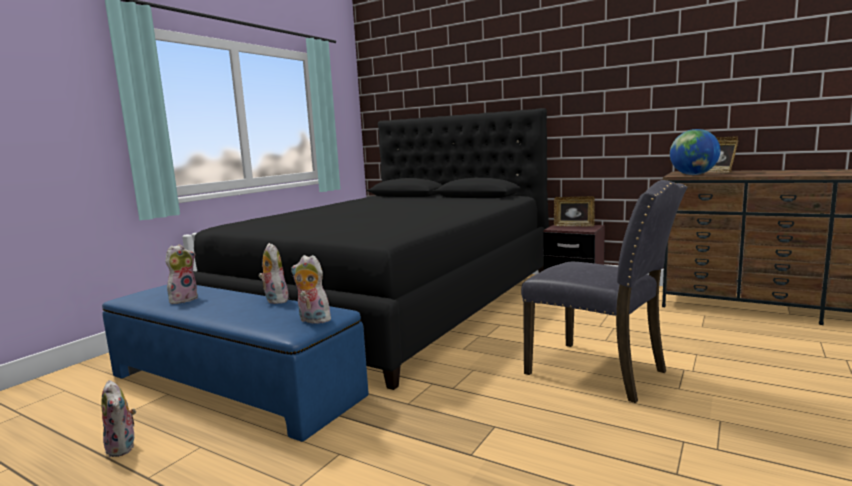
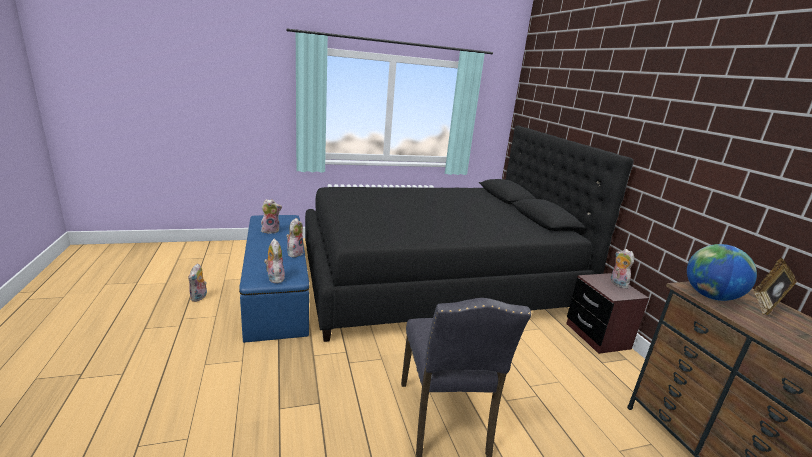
camera: 40 degrees right, 10 degrees up
(574, 225) = (617, 284): picture frame -> plush toy

